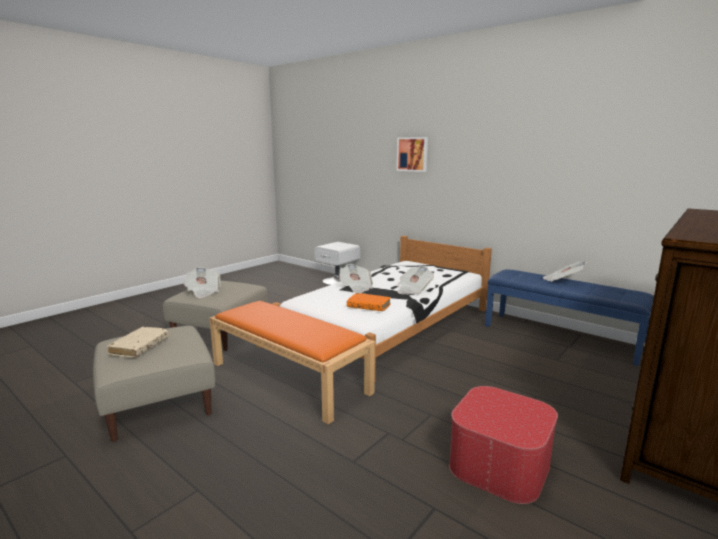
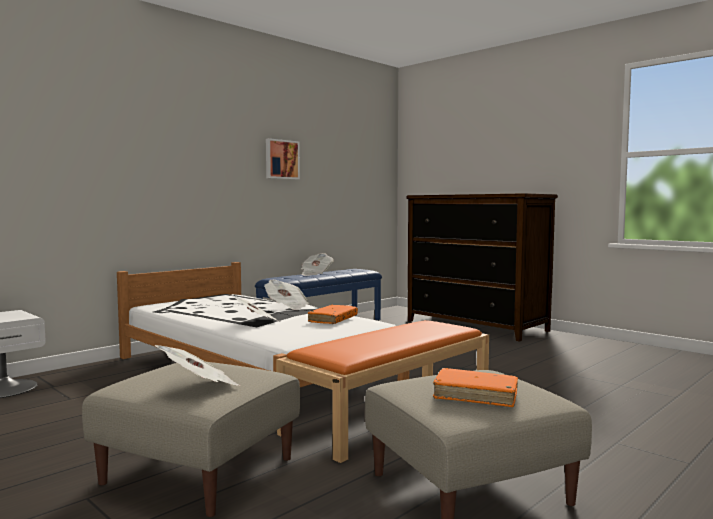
camera: 85 degrees left, 10 degrees down
(140, 347) = (475, 396): beige book -> orange book
(412, 154) = (122, 150): picture -> picture (281, 159)
(499, 464) = (518, 358): ottoman -> none

